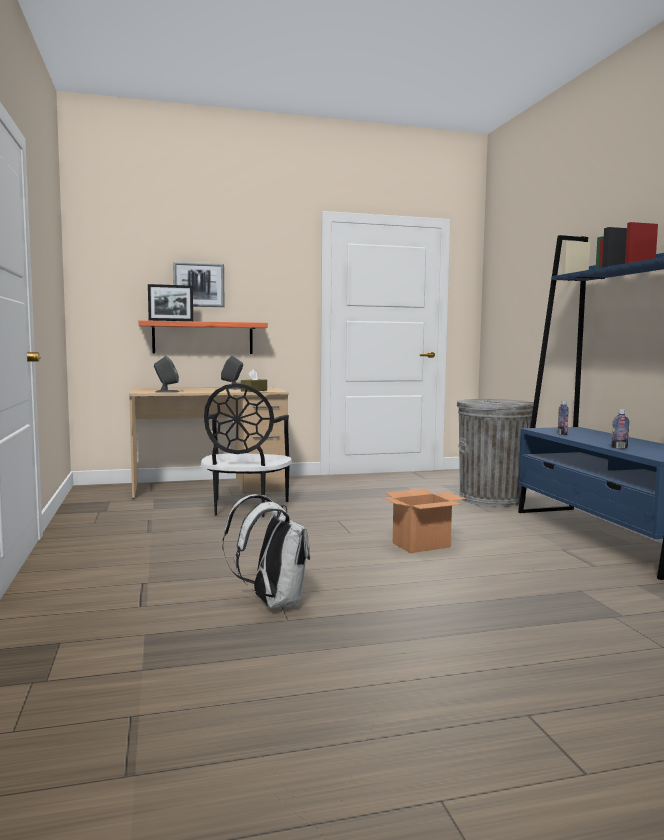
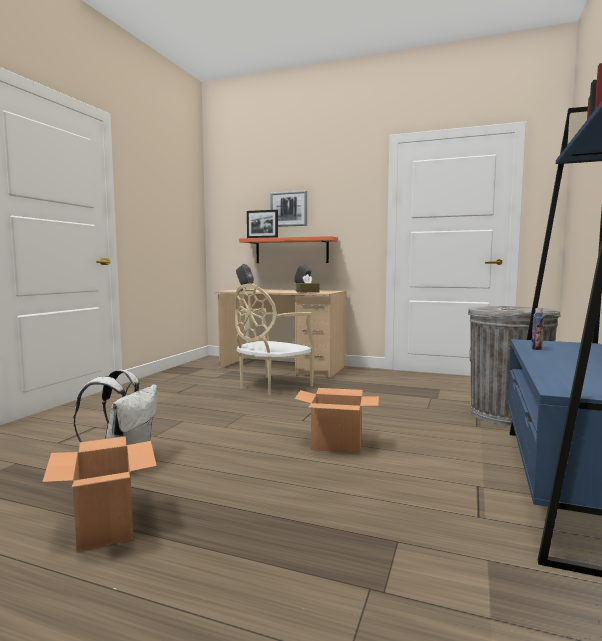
camera: 35 degrees right, 0 degrees up
(245, 508) = (271, 386): black chair -> beige chair
(380, 644) = (105, 526): none -> cardboard box
(619, 448) = (548, 371): bottle -> none

